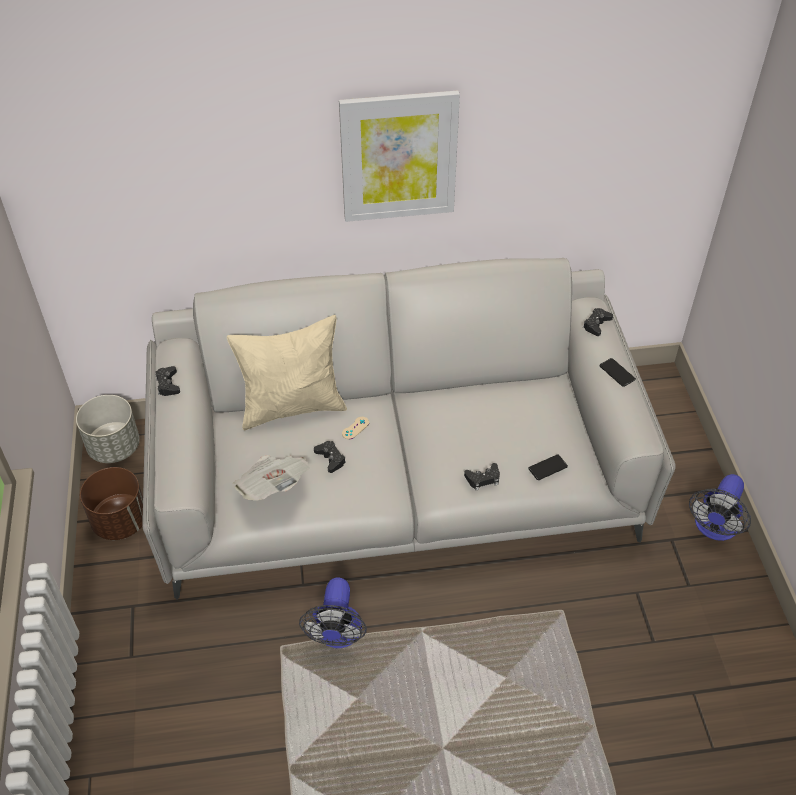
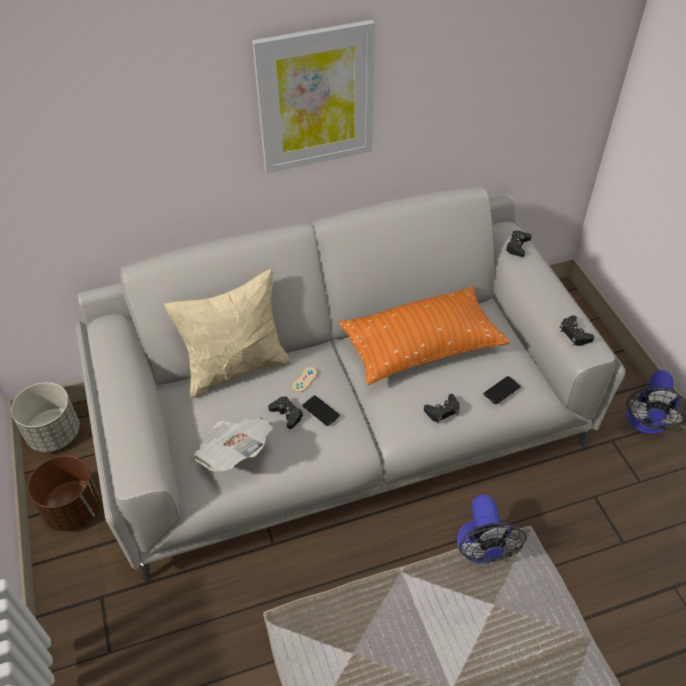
camera: 10 degrees left, 0 degrees up
(168, 384) = (106, 363): black game controller -> black game controller (574, 334)
(337, 635) = (319, 591): fan -> fan (481, 551)
(478, 413) = (421, 347): none -> orange pillow
(617, 373) = (550, 289): phone -> phone (321, 411)

